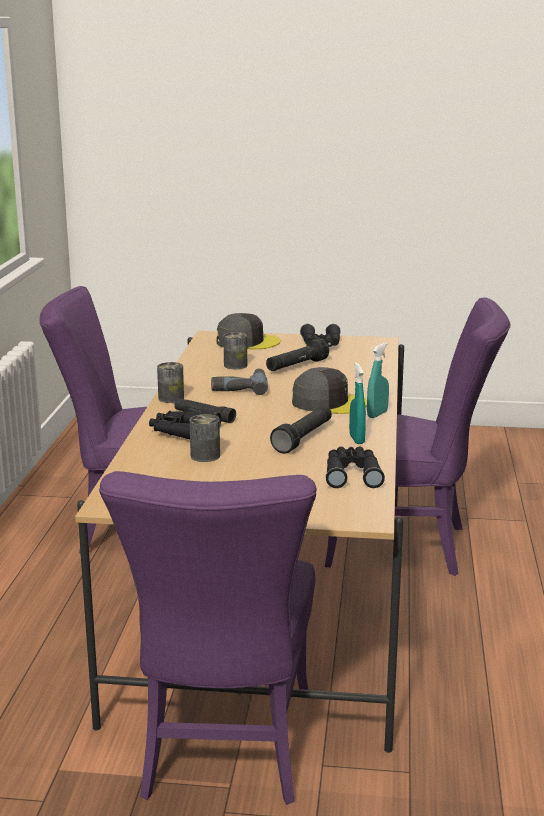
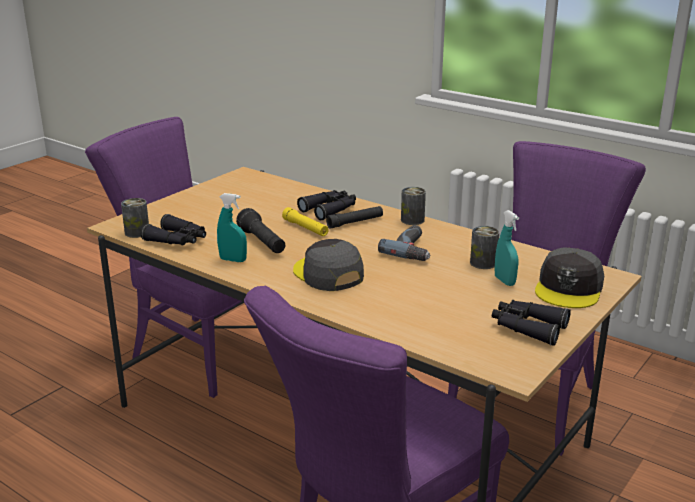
camera: 120 degrees right, 5 degrees up
(205, 456) = (278, 207): can -> can (137, 232)
(245, 431) = (305, 228): none -> yellow flashlight
(296, 367) = (451, 289): black flashlight -> none
(328, 403) = (328, 274): grey cap -> grey cap turned 105 degrees clockwise
(377, 414) = (272, 285): turquoise spray bottle -> turquoise spray bottle (504, 281)

